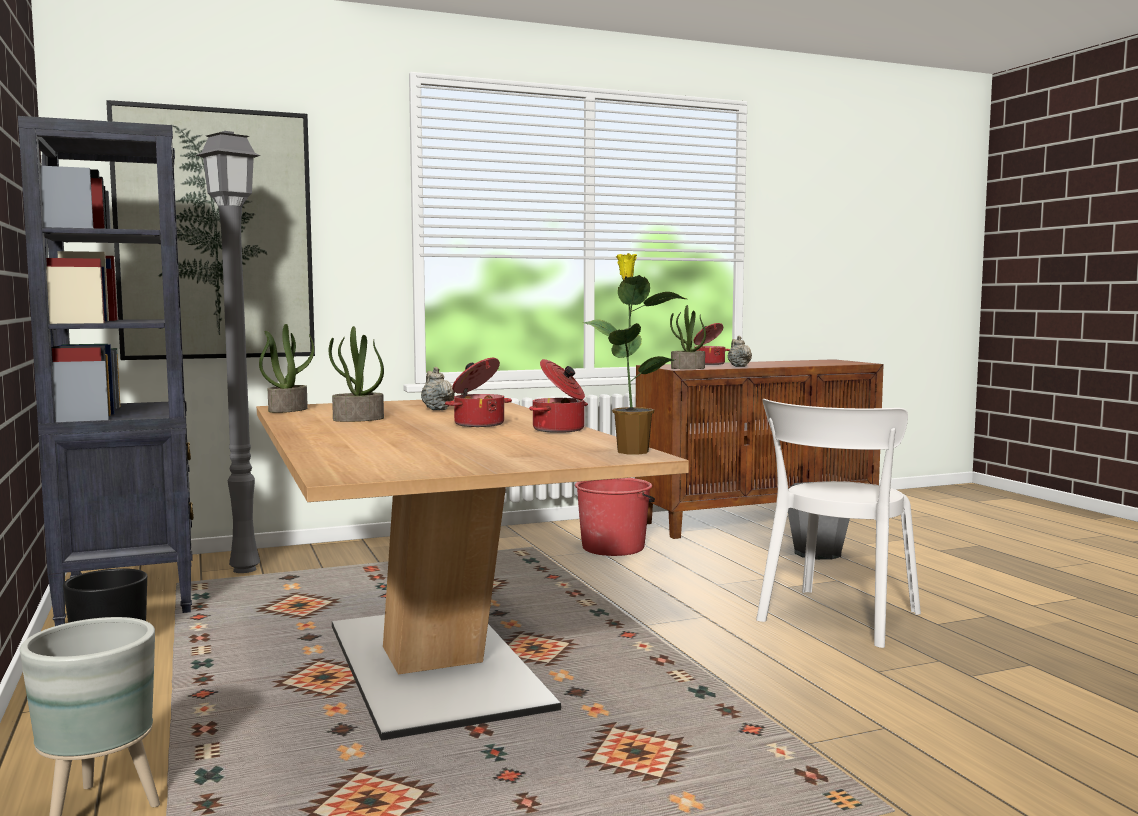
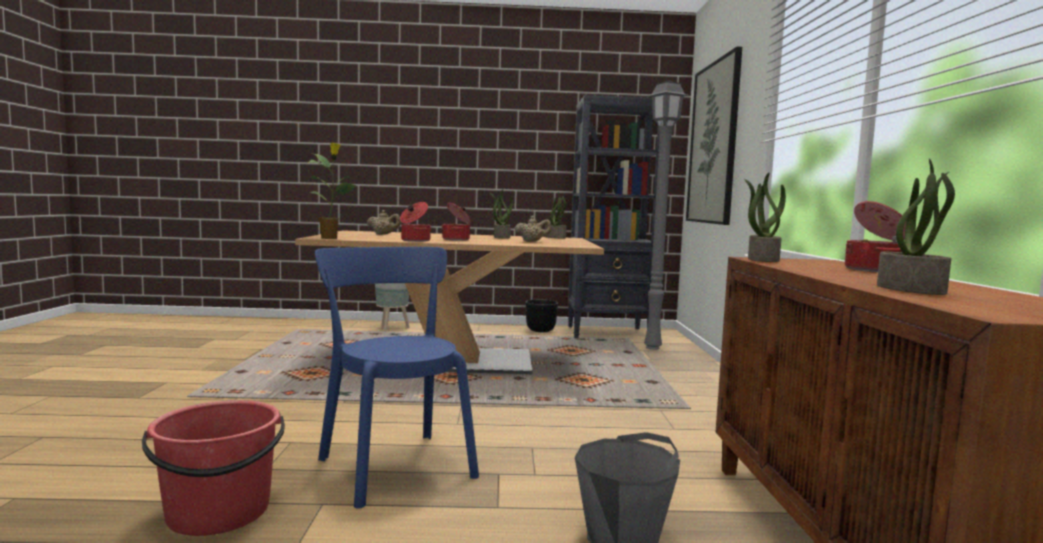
camera: 110 degrees right, 0 degrees up
(613, 547) = (684, 436): red bucket -> red bucket (219, 513)
(738, 366) = (813, 269): beige teapot -> beige teapot (383, 234)
(804, 364) = (912, 289): none -> potted plant
(836, 619) = (394, 464): white chair -> blue chair

